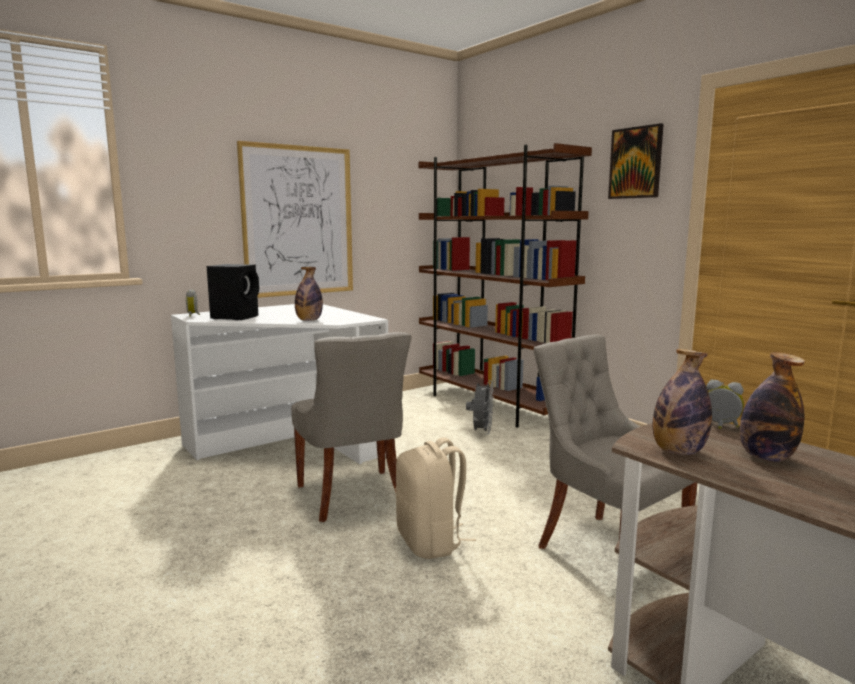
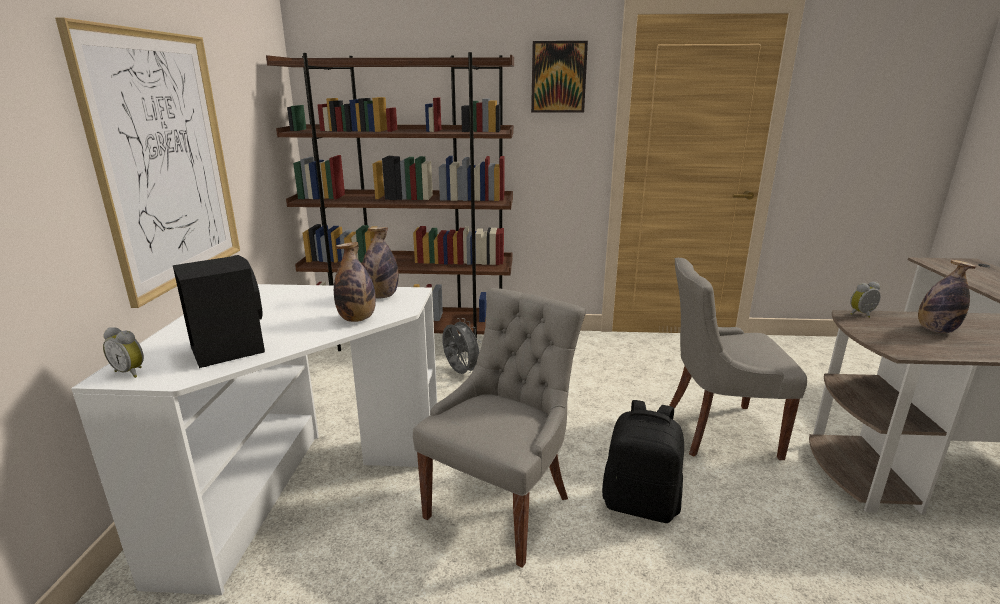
camera: 50 degrees left, 10 degrees up
(353, 496) = (501, 506): grey chair -> grey chair turned 75 degrees counterclockwise
(431, 542) = (640, 503): beige backpack -> black backpack
(678, 452) = (917, 346): bottle -> bottle (381, 296)

